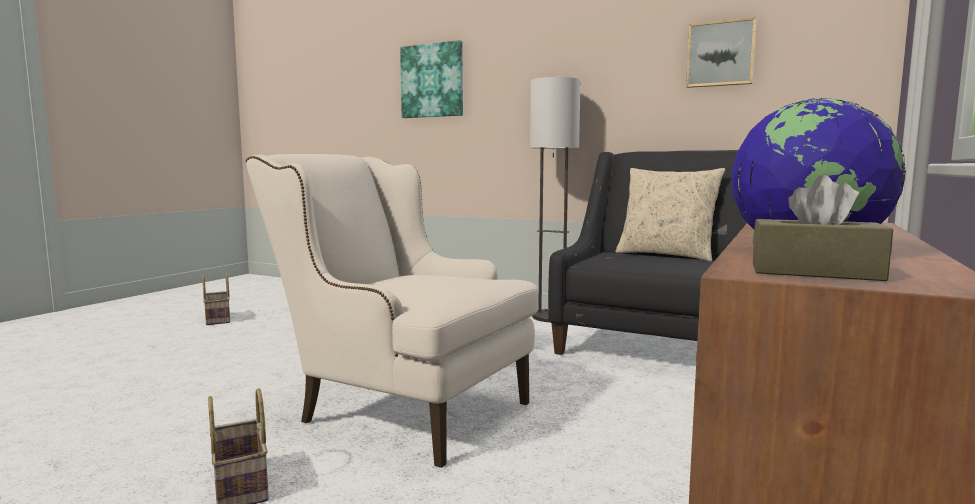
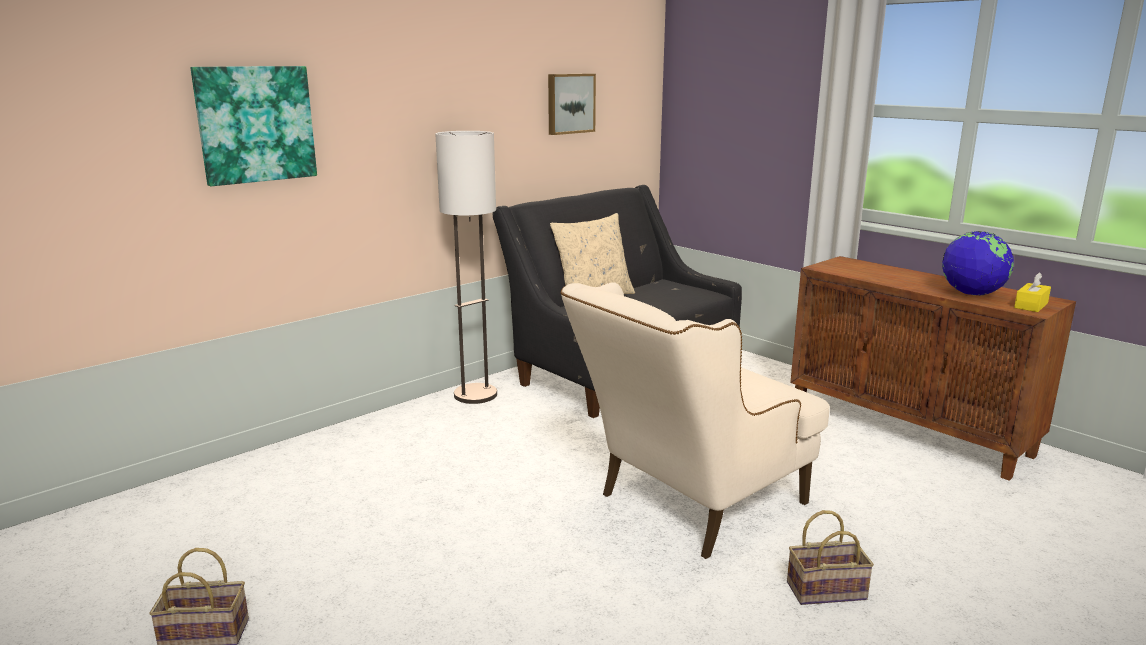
camera: 70 degrees left, 10 degrees up
(814, 272) = (1031, 305): brown tissue box -> yellow tissue box

